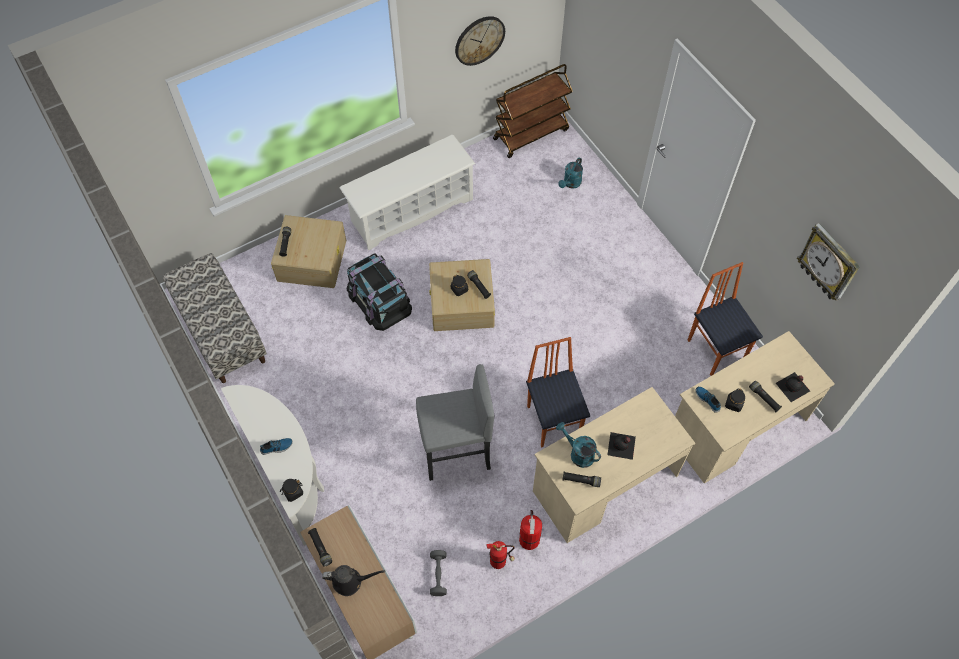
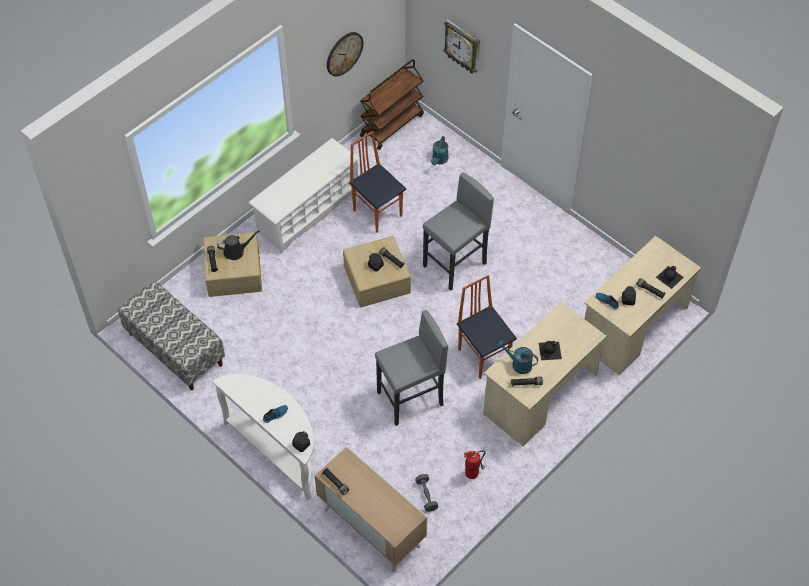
camera: 15 degrees left, 5 degrees down
(350, 581) = (368, 501): black watering can -> black watering can (236, 251)
(378, 299) = (304, 292): black storage box -> none
(529, 538) = (491, 450): fire extinguisher -> none
(553, 306) = (455, 265): none -> grey stool
(716, 349) = (600, 270): chair -> chair (378, 212)
(828, 263) = (673, 171): wall clock -> wall clock (463, 46)

